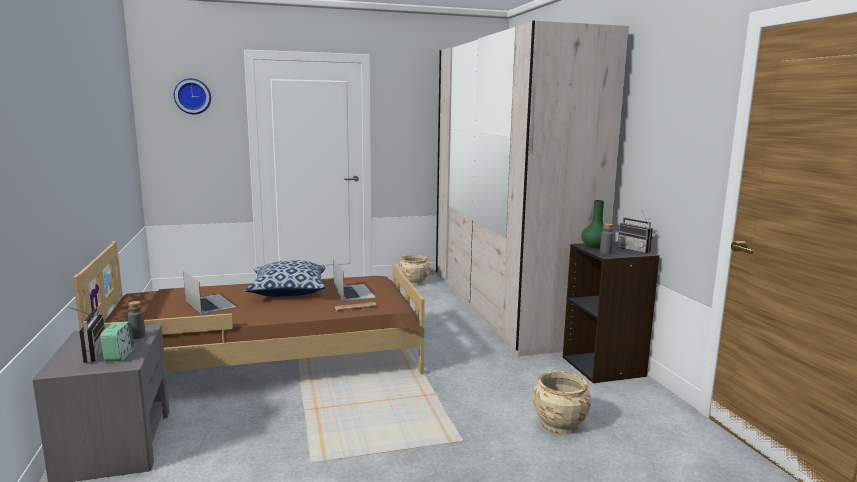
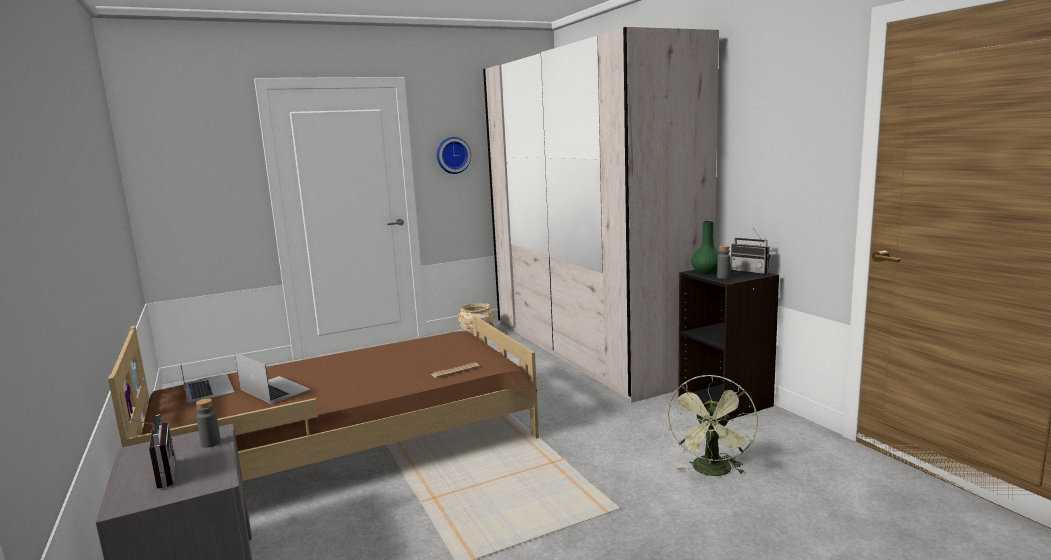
camera: 10 degrees left, 0 degrees up
(119, 356) = (201, 472): alarm clock -> none
(192, 96) = (194, 138): wall clock -> wall clock (452, 155)
(288, 291) = (363, 362): pillow -> none
(354, 292) = (442, 354): laptop -> laptop (208, 388)
(560, 424) = (712, 472): beige planter -> green fan

